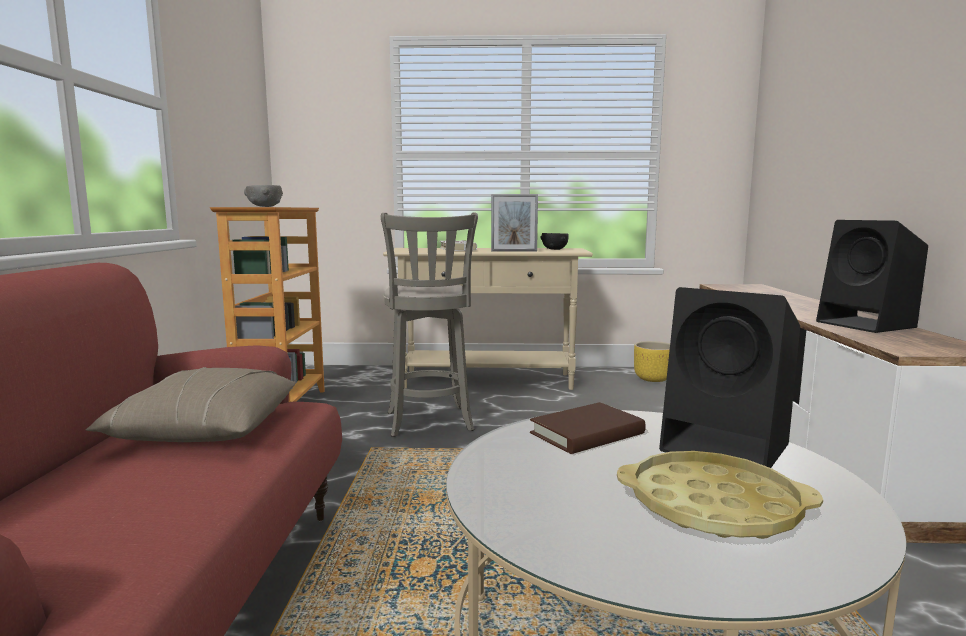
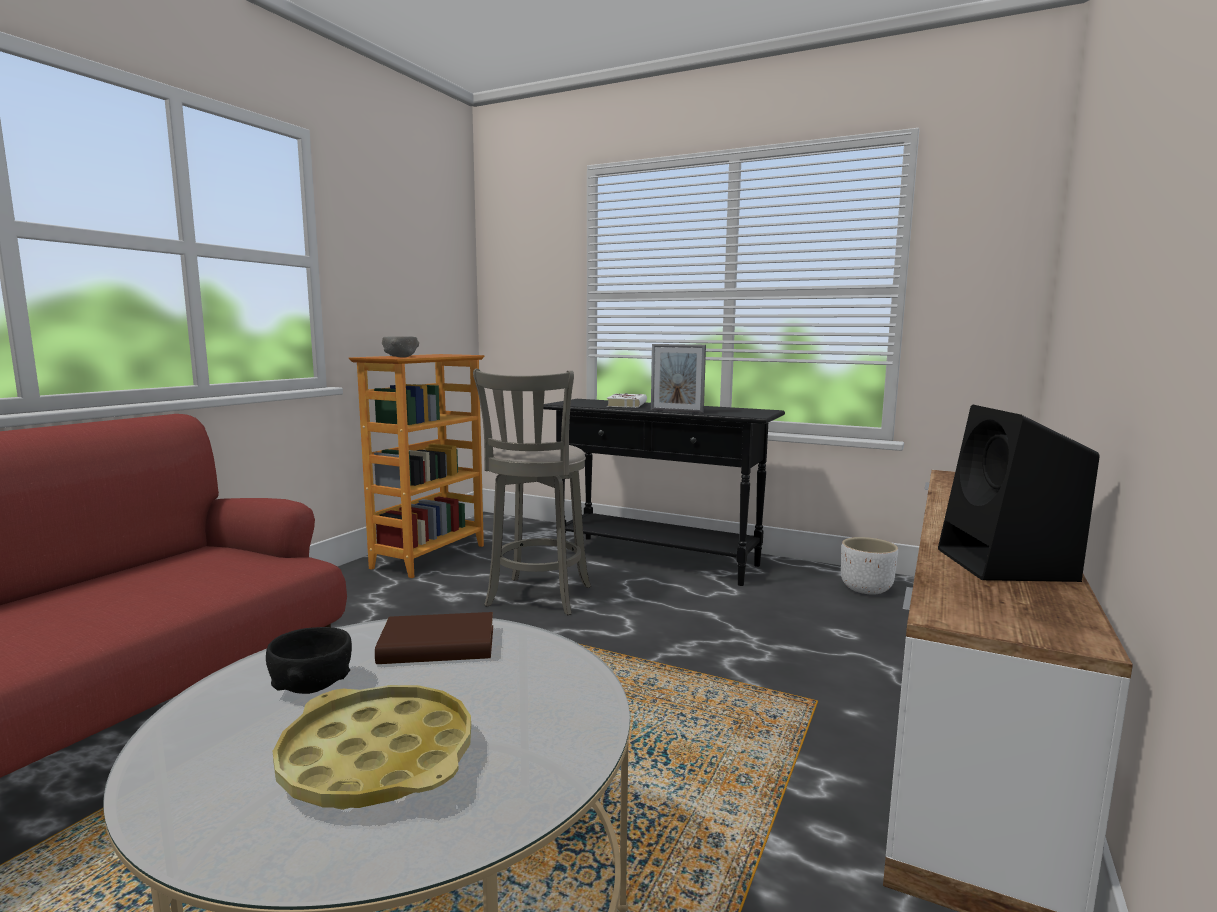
camera: 25 degrees right, 0 degrees up
(205, 430) = (190, 574): beige pillow -> none
(488, 381) = (657, 560): beige console table -> black console table
(554, 249) = (735, 411): black bowl -> black bowl (312, 685)
(653, 379) = (866, 589): yellow planter -> white planter
(728, 448) = (540, 698): black speaker -> none

